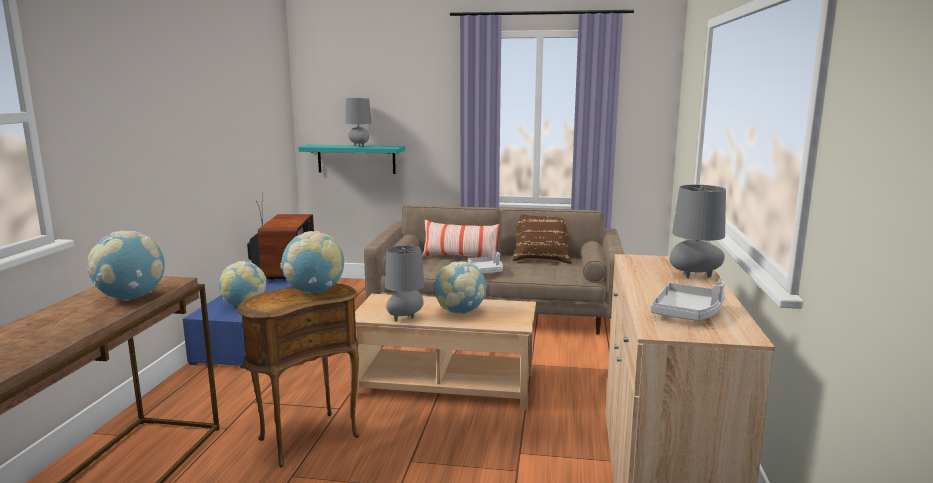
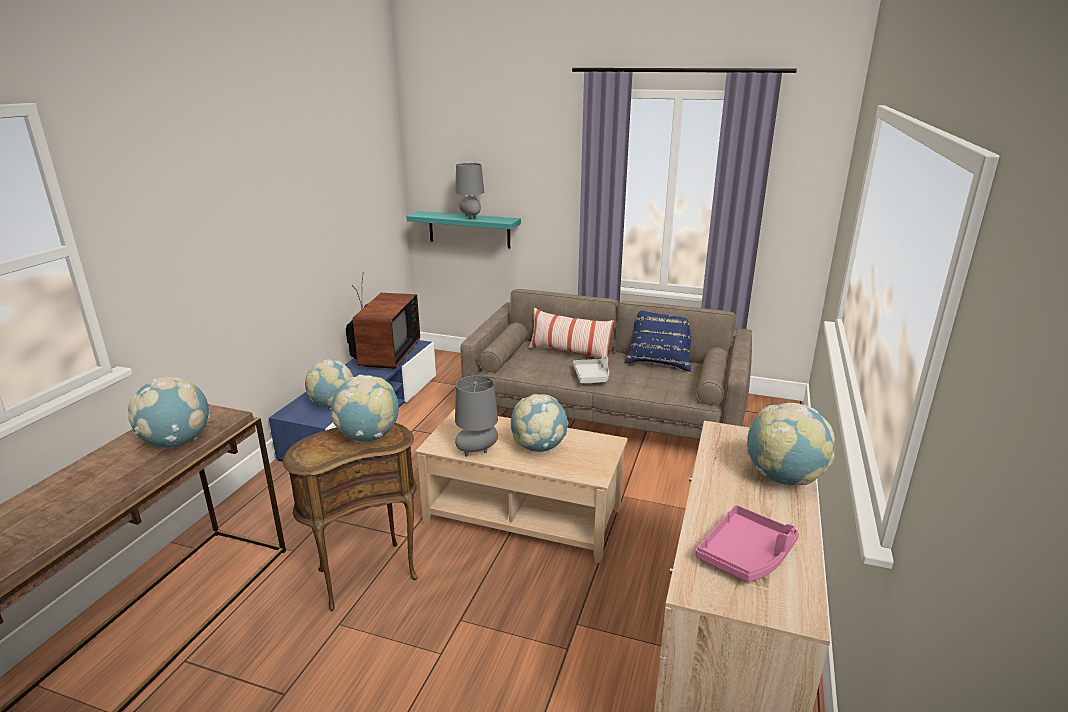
camera: 10 degrees right, 10 degrees up
(541, 258) = (659, 361): brown pillow -> blue pillow
(687, 313) = (746, 555): grey tray -> pink tray
(694, 276) = (783, 478): grey table lamp -> globe

